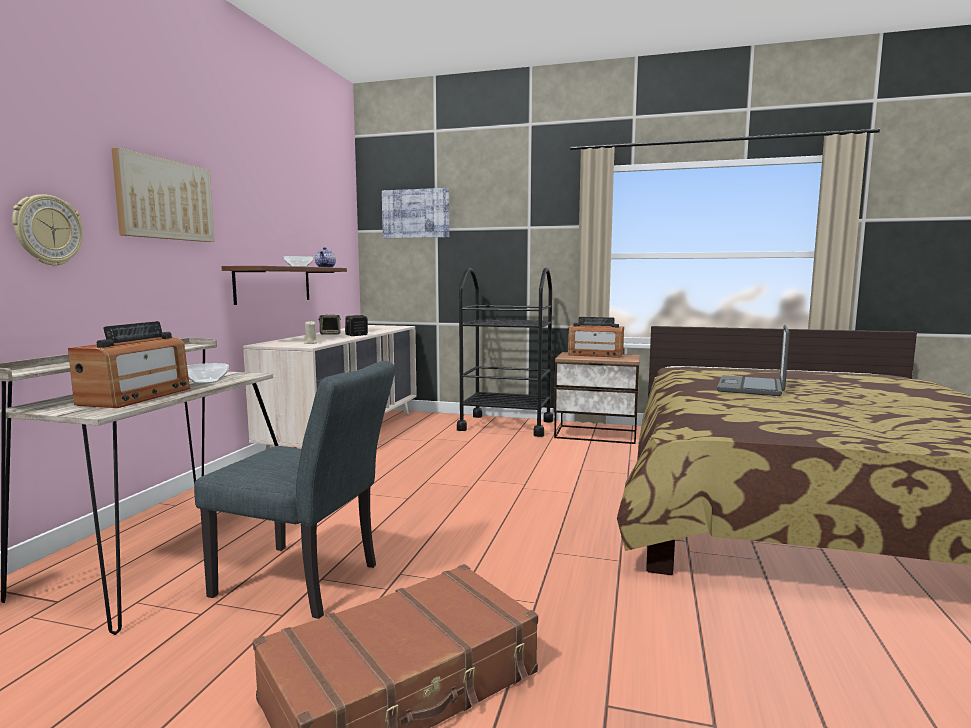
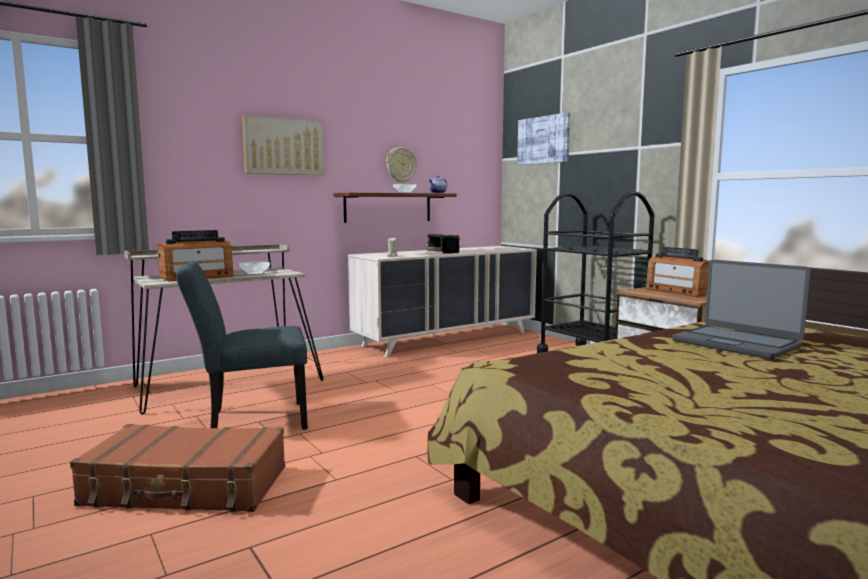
camera: 40 degrees right, 0 degrees up
(48, 230) = (193, 172): wall clock -> wall clock (401, 165)
(307, 582) = (249, 420): grey chair -> grey chair turned 105 degrees clockwise
(751, 387) = (736, 343): laptop -> laptop turned 105 degrees counterclockwise

